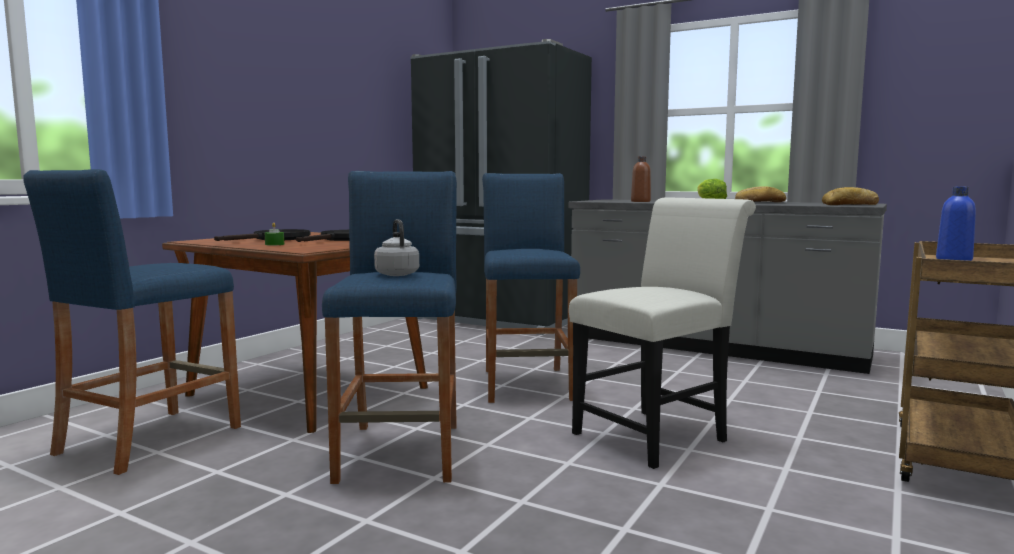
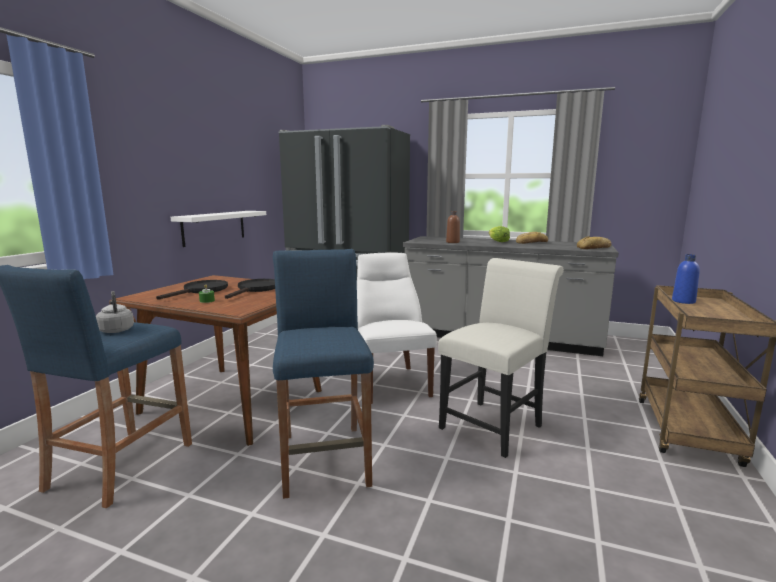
camera: 10 degrees left, 5 degrees up
(314, 176) = (214, 227): none -> white shelf
(396, 274) = (323, 336): grey kettle -> grey kettle (116, 330)
(527, 385) = (391, 382): blue stool -> white chair

